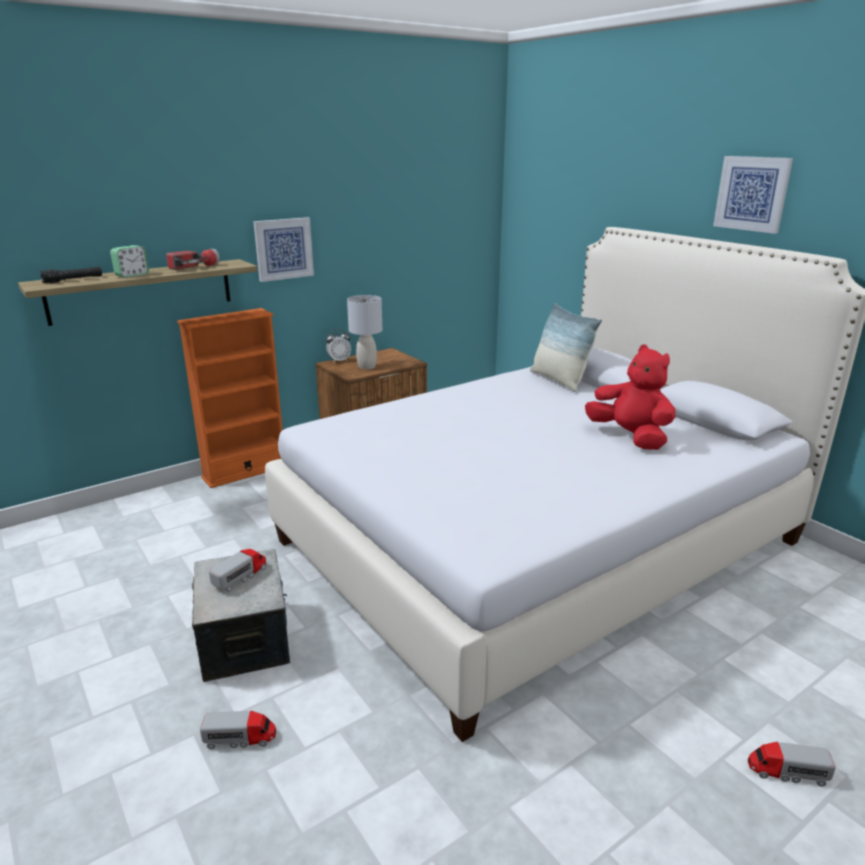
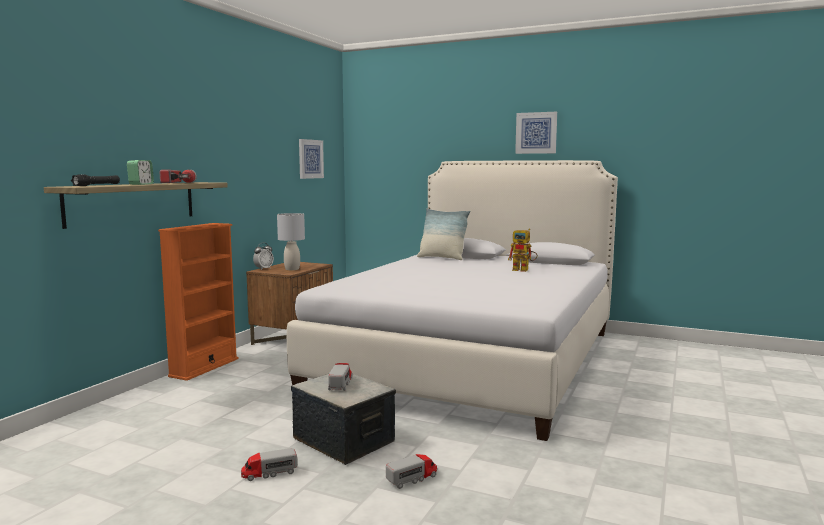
camera: 30 degrees left, 15 degrees down
(283, 249) = (226, 177): picture -> picture (310, 159)
(630, 437) = (524, 270): red plush toy -> toy robot
(787, 771) = (701, 407): toy truck -> toy truck (269, 473)

